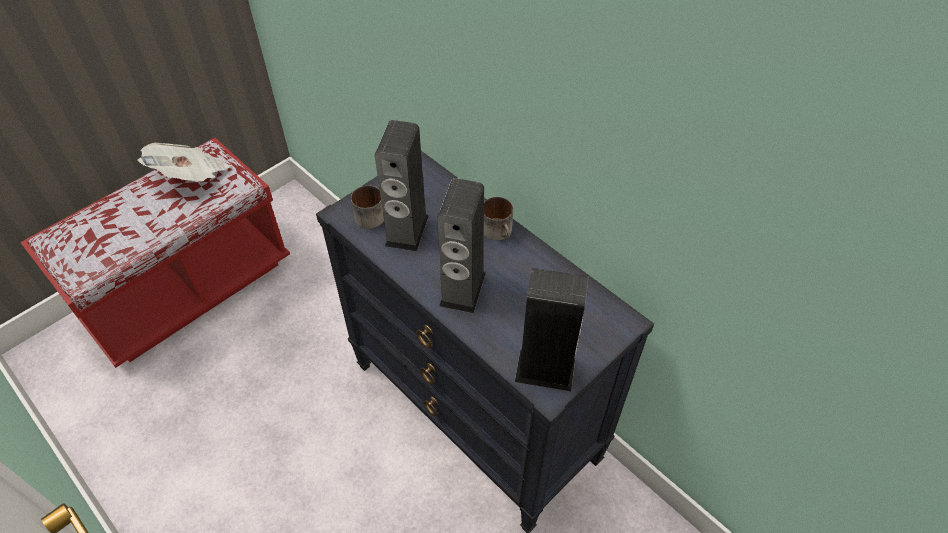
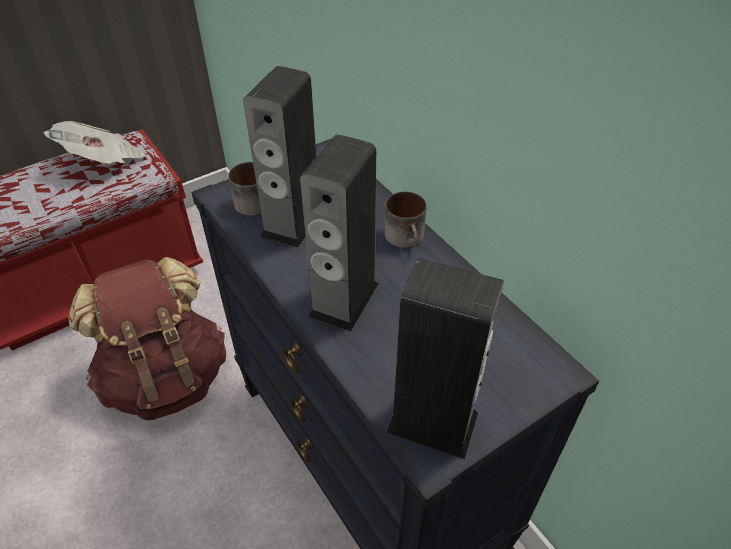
camera: 10 degrees right, 5 degrees down
(283, 365) = (166, 377): none -> brown backpack

